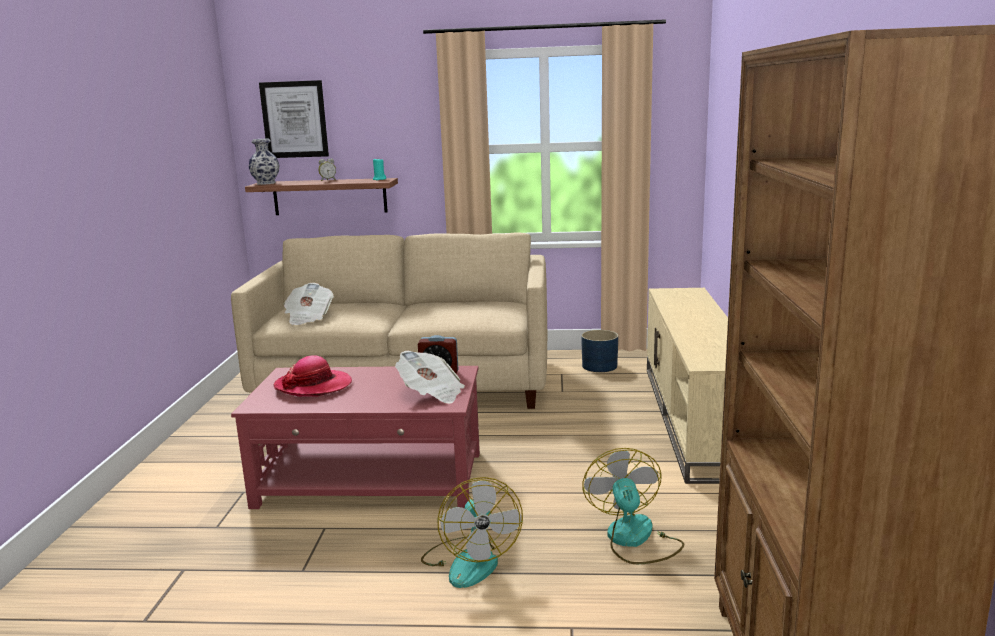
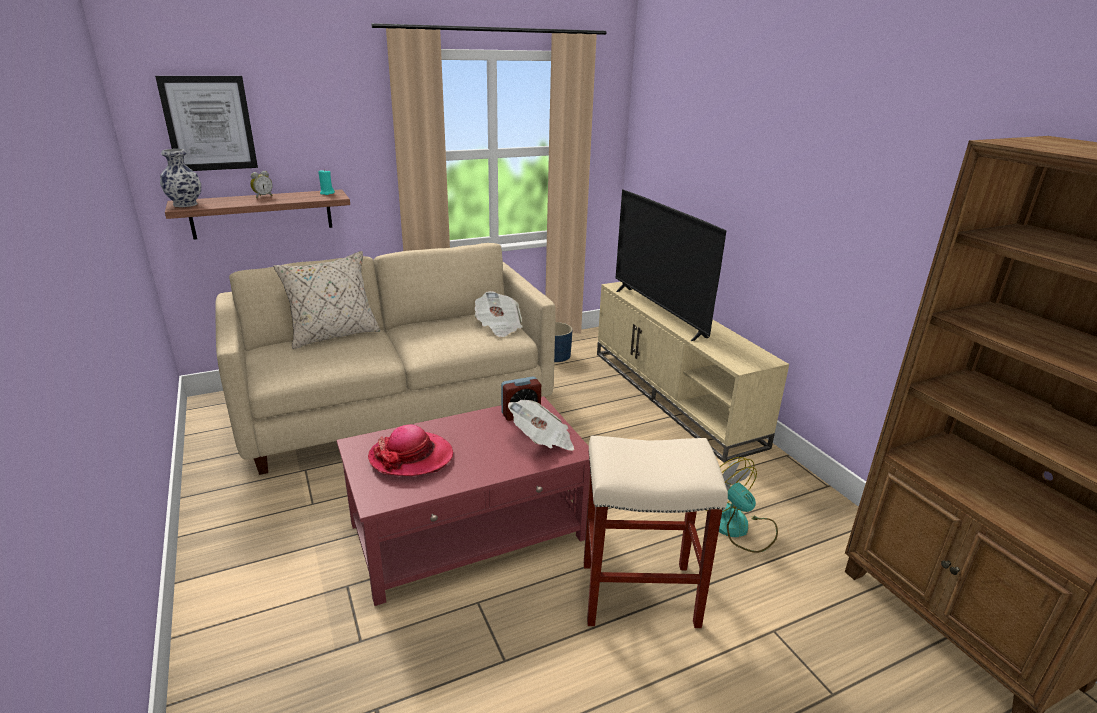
camera: 30 degrees left, 10 degrees up
(308, 317) = (305, 364): newspaper -> newspaper (498, 326)
(353, 302) = (333, 335): none -> beige pillow
(470, 561) = (640, 593): fan -> beige stool
(677, 314) = (658, 312): none -> television

